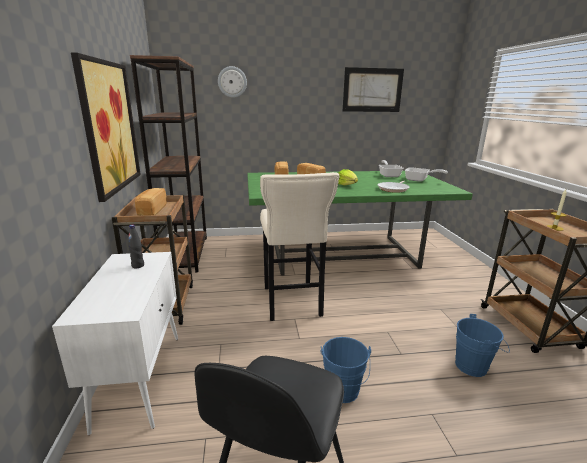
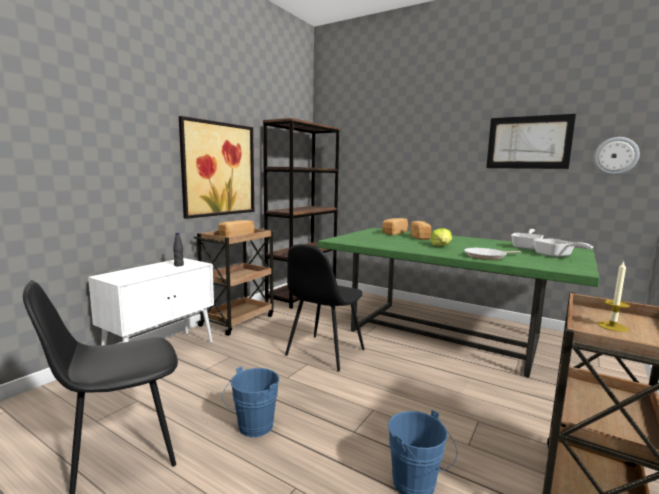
camera: 40 degrees right, 10 degrees down
(232, 82) = (372, 140): wall clock -> wall clock (615, 156)
(292, 303) = (324, 353): beige stool -> black chair

